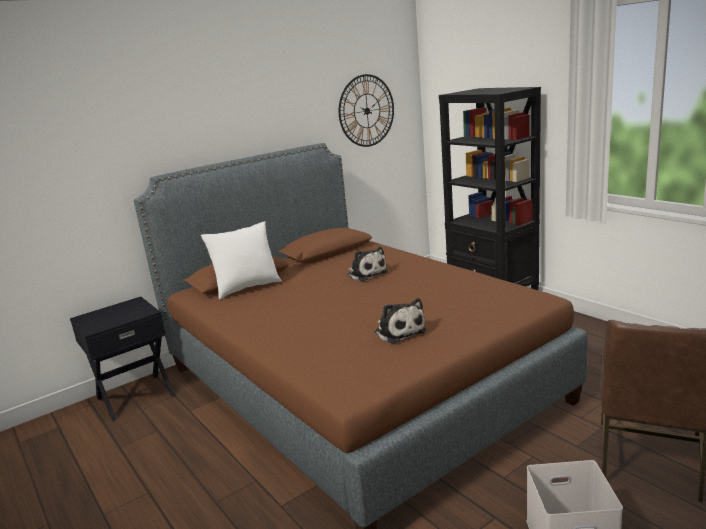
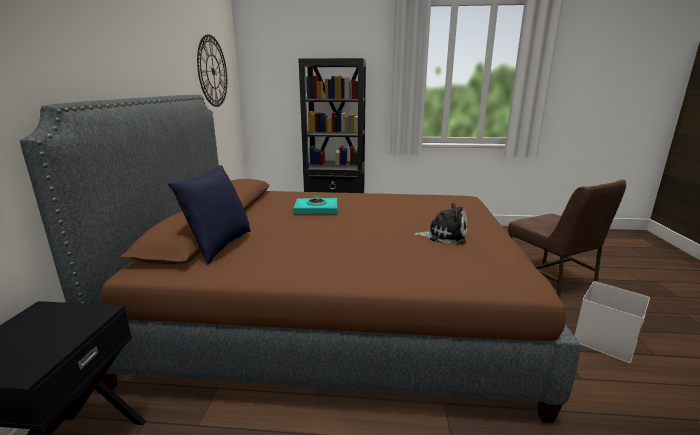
camera: 50 degrees left, 0 degrees up
(247, 288) = (219, 246): white pillow -> blue pillow
(366, 273) = (316, 209): plush toy -> turquoise book

